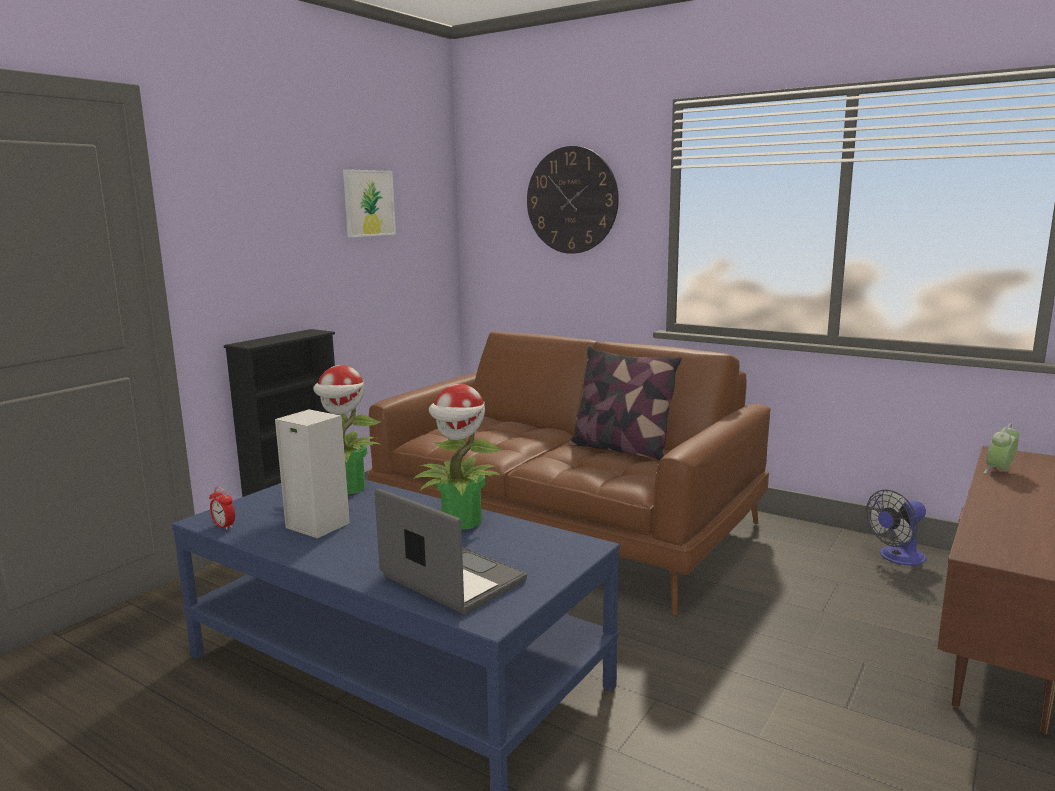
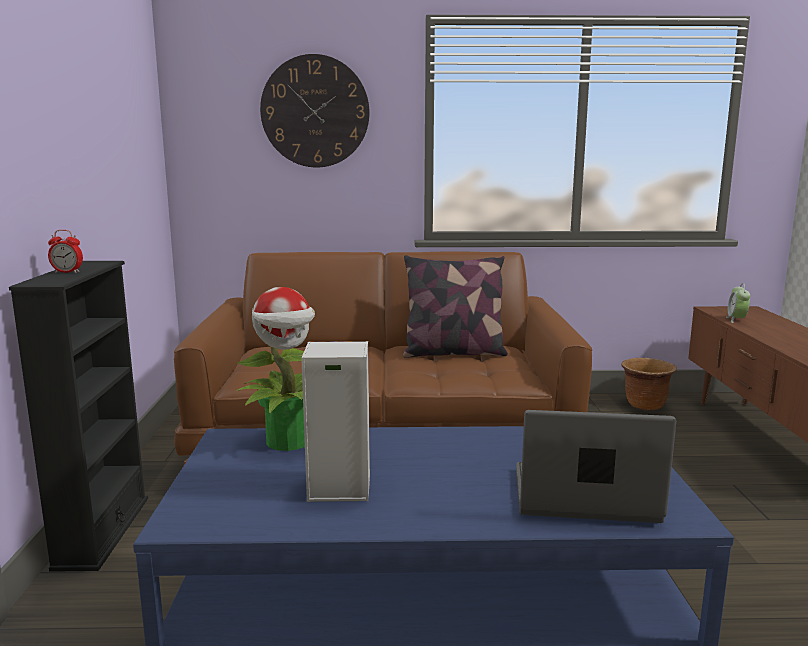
camera: 35 degrees left, 0 degrees up
(224, 526) = (222, 523): alarm clock -> alarm clock (67, 272)
(369, 203) = (106, 102): picture -> none
(461, 522) = (477, 443): potted plant -> none
(897, 558) = (645, 405): fan -> brown planter

